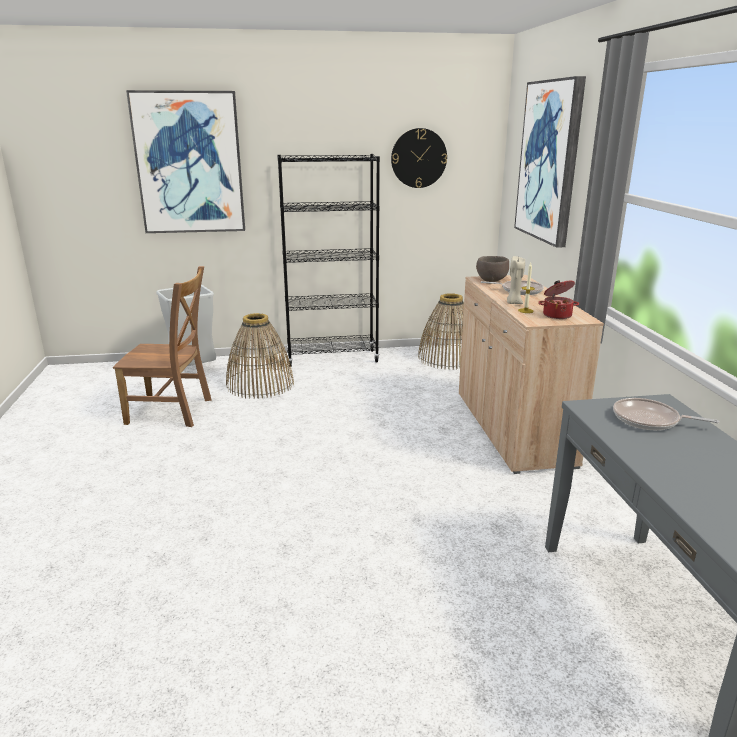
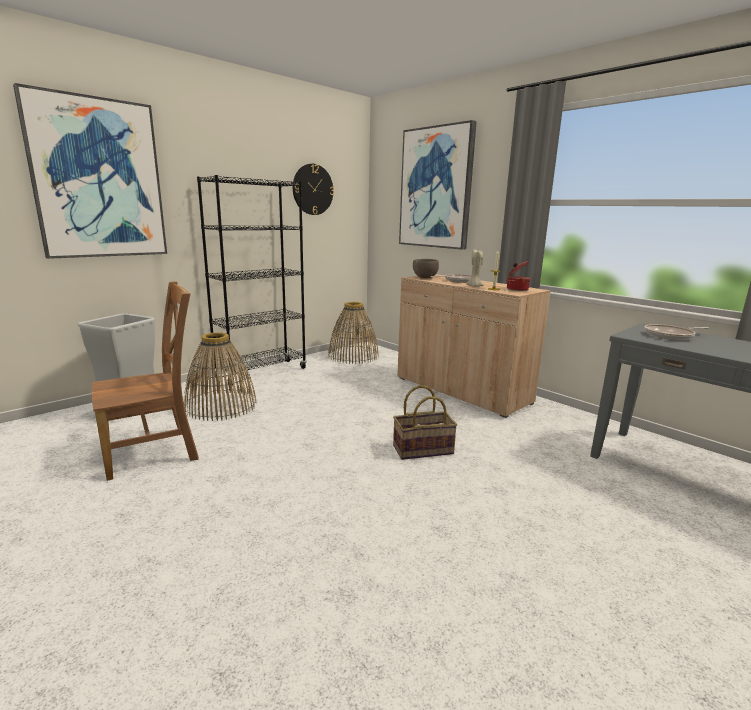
camera: 35 degrees left, 5 degrees down
(373, 477) = (423, 449): none -> basket

